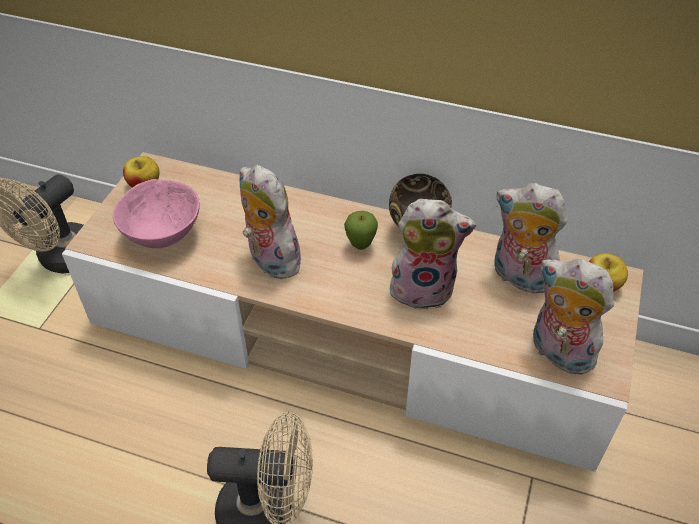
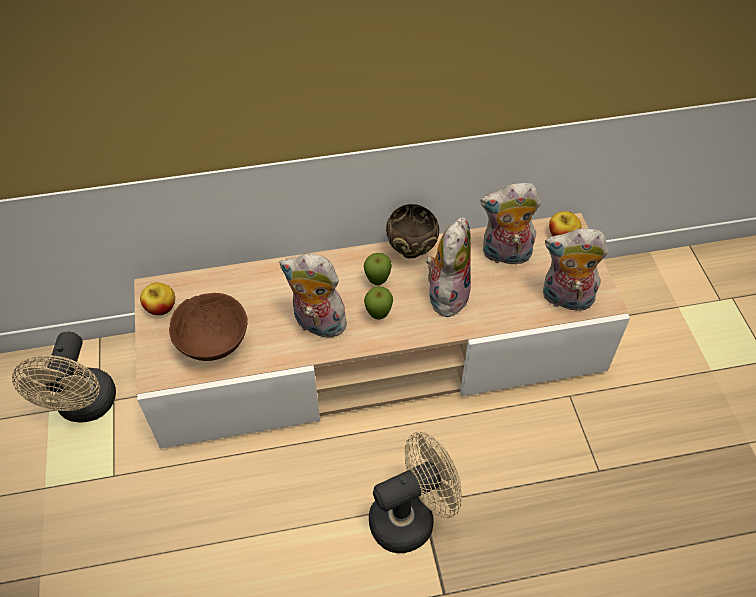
camera: 30 degrees left, 5 degrees up
(164, 235) = (215, 344): pink bowl -> brown bowl
(336, 278) = (378, 315): none -> apple
(423, 288) = (446, 294): plush toy -> plush toy turned 45 degrees counterclockwise

